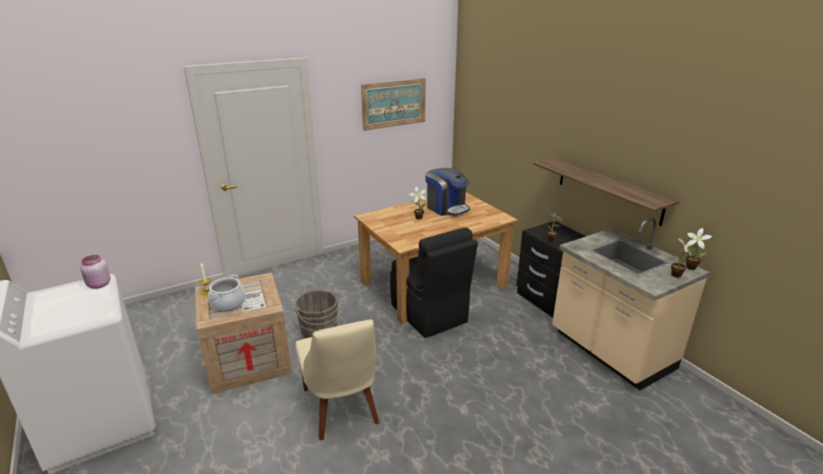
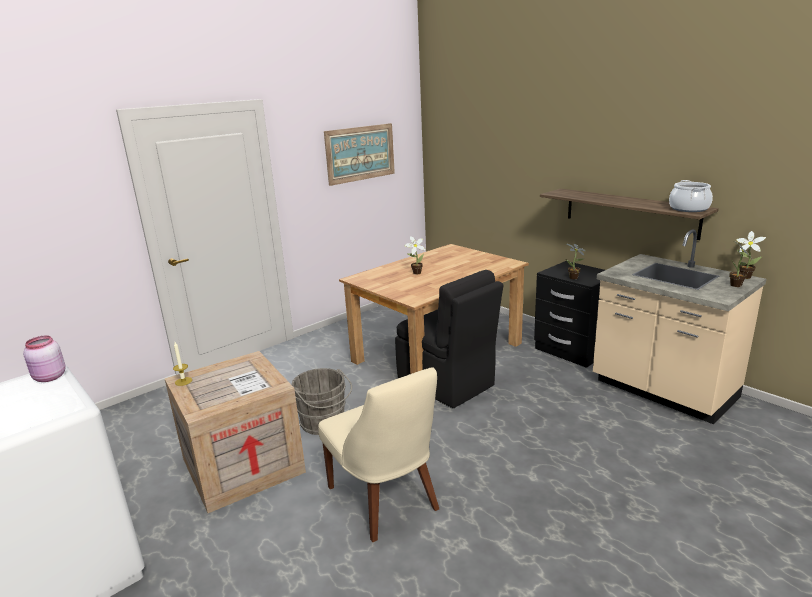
camera: 10 degrees left, 5 degrees down
(228, 303) = (218, 390): cooking pot -> cooking pot (689, 209)
(447, 208) = (443, 261): coffee machine -> none

